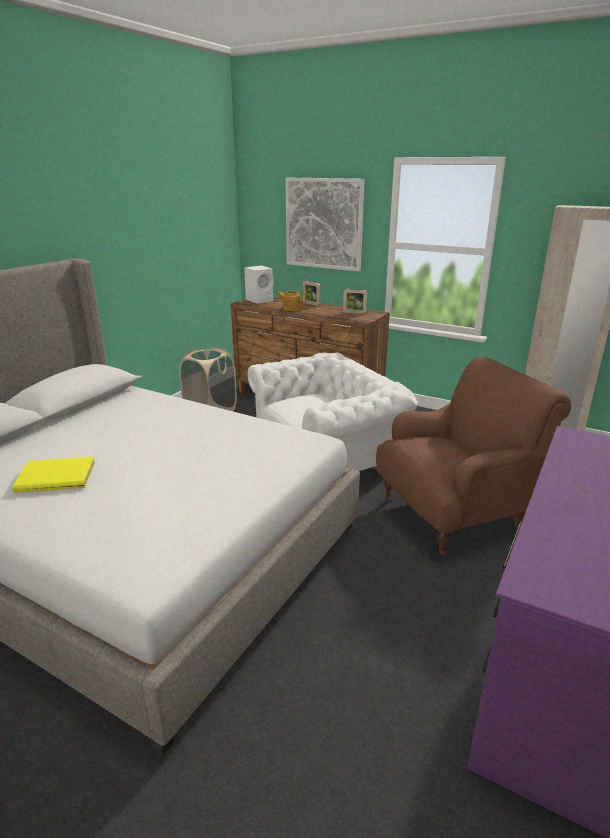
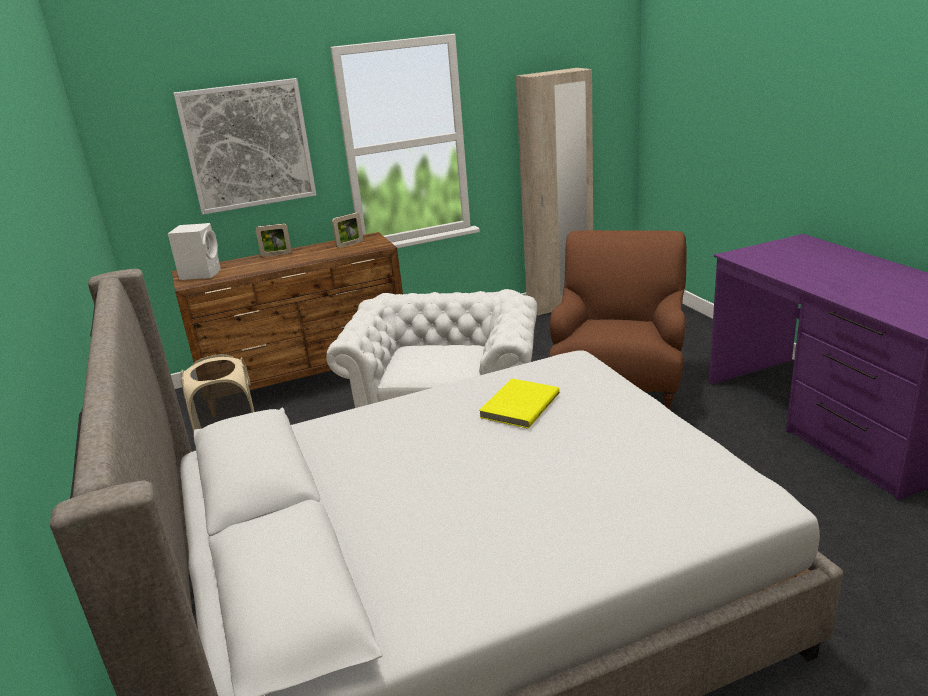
camera: 50 degrees left, 0 degrees up
(57, 476) = (491, 525): yellow book -> yellow book (518, 405)
(291, 308) = (271, 266): teapot -> none

